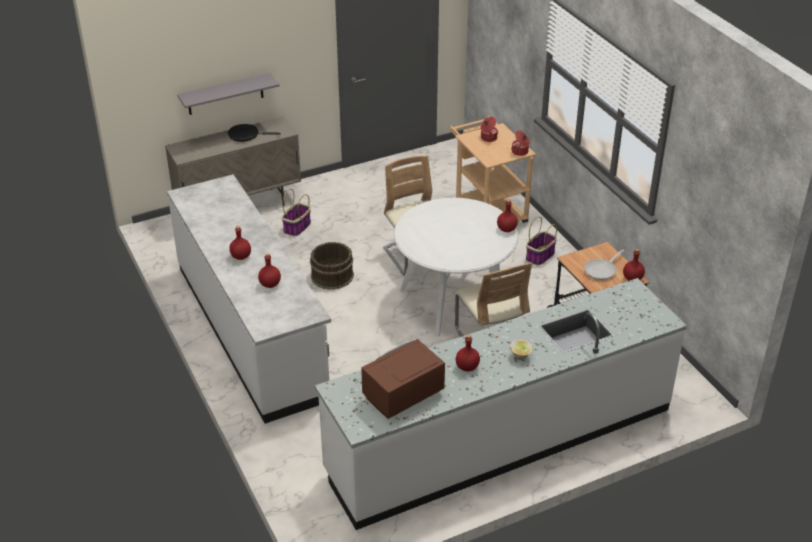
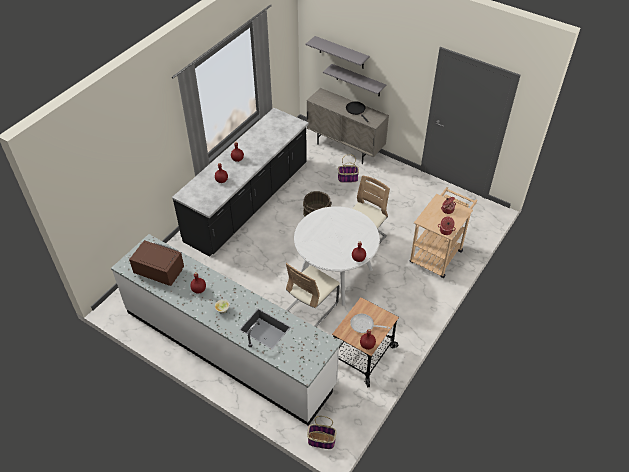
camera: 60 degrees right, 10 degrees up
(190, 67) = (341, 53): none -> grey shelf
(252, 330) = (248, 203): white counter -> black counter
(540, 256) = (412, 299): basket -> basket (321, 440)

